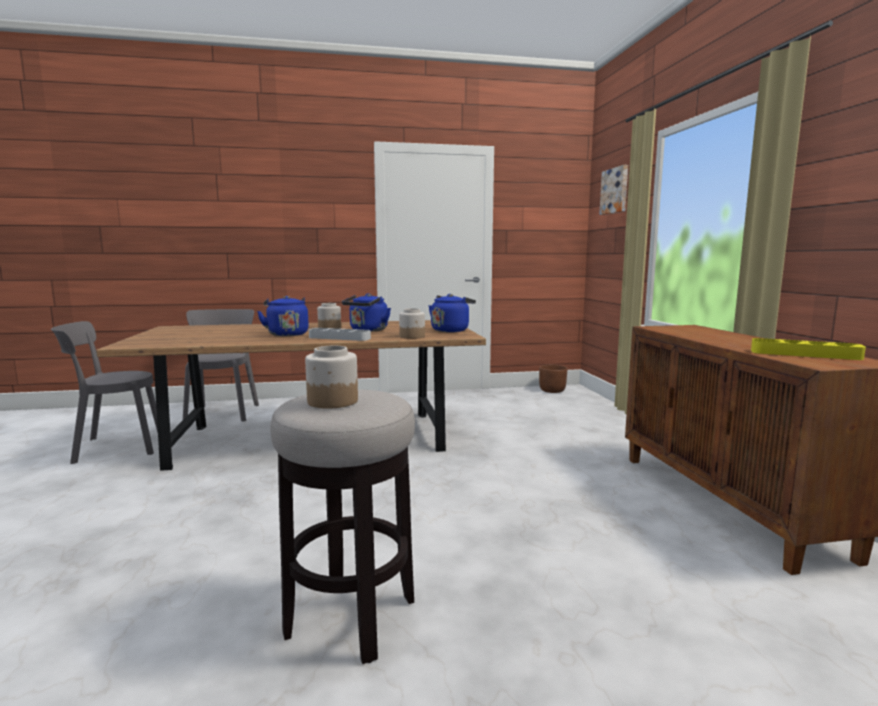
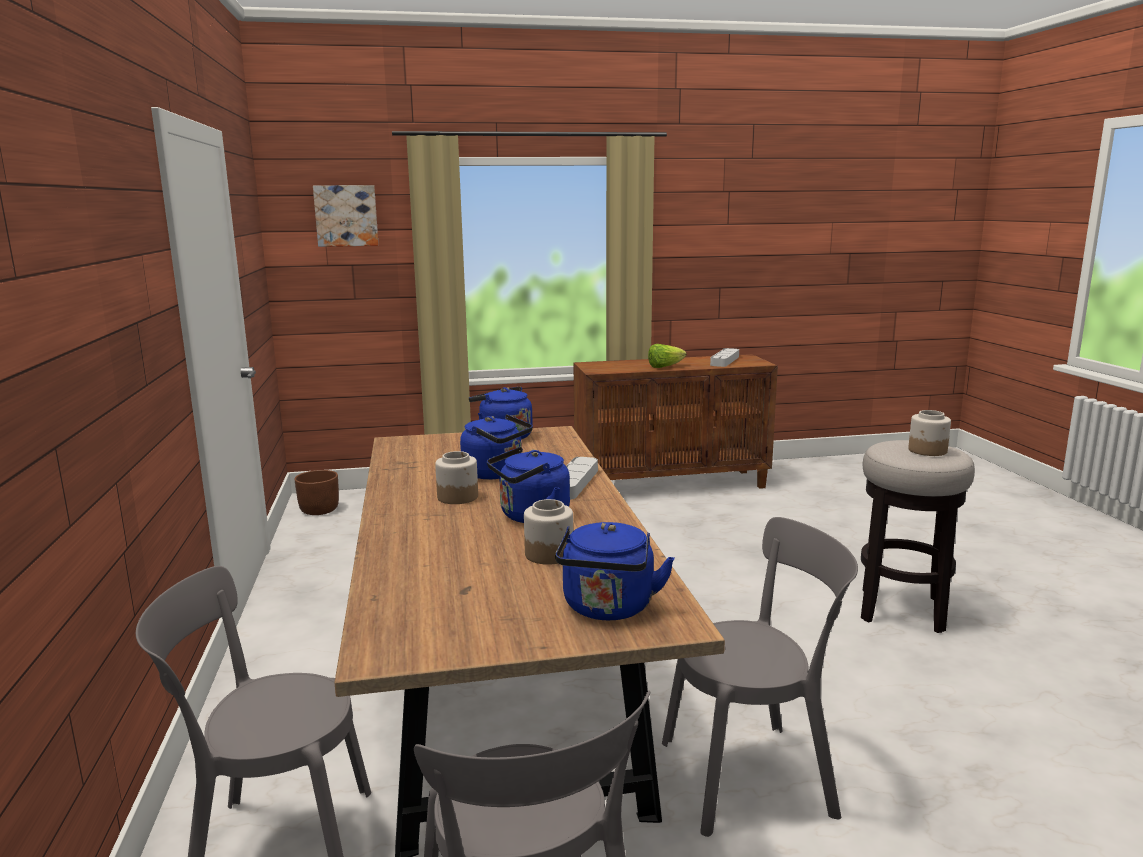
camera: 90 degrees left, 5 degrees up
(156, 340) = (608, 609): none -> blue kettle
(166, 496) = (754, 775): none -> grey chair
(412, 336) = (562, 451): jar -> jar (549, 554)
(709, 339) = (665, 367): none -> lettuce
(804, 354) = (725, 361): yellow tray -> grey tray

